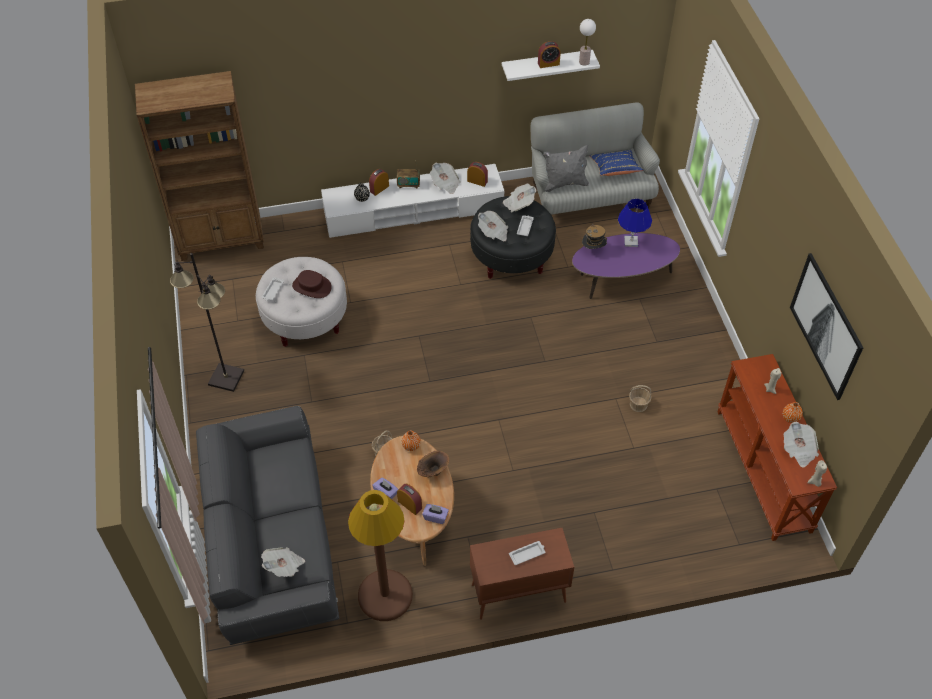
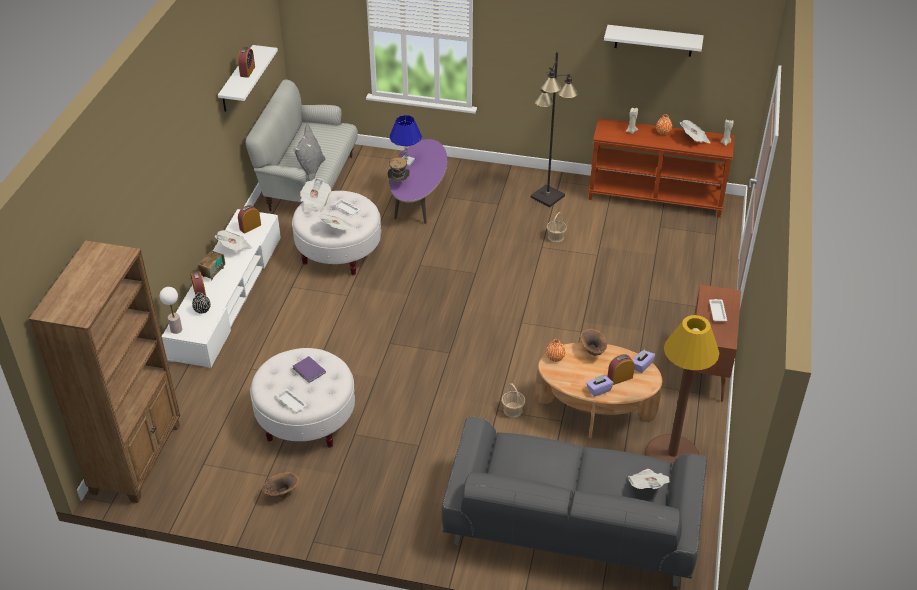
camera: 65 degrees left, 10 degrees down
(223, 337) = (281, 494): none -> brown vase
(226, 377) = (340, 507): black floor lamp -> black floor lamp (547, 196)
(311, 287) = (309, 371): brown hat -> purple book
(511, 256) = (339, 252): black ottoman -> white ottoman
(584, 62) = (265, 53): table lamp -> table lamp (176, 329)
(615, 169) = (319, 138): blue pillow -> none
(825, 326) = (653, 40): picture -> white shelf

